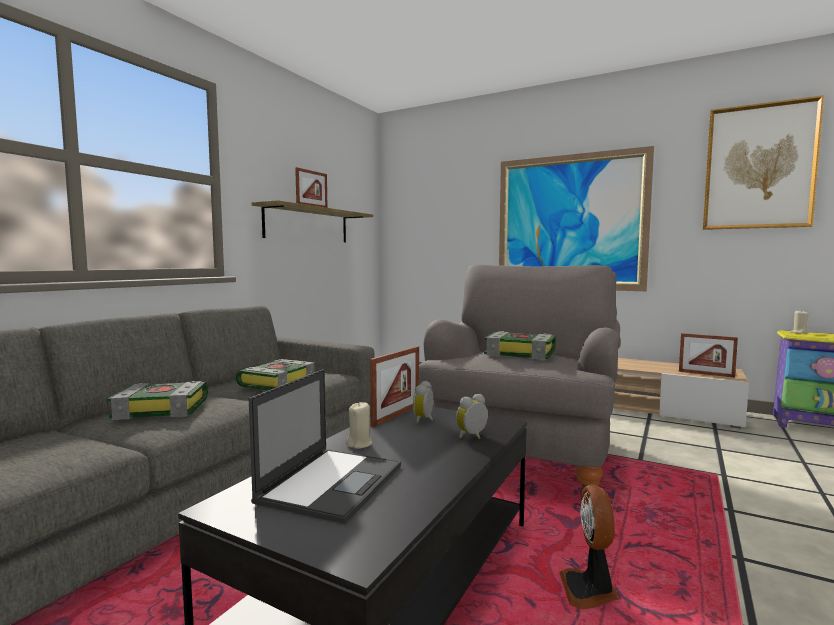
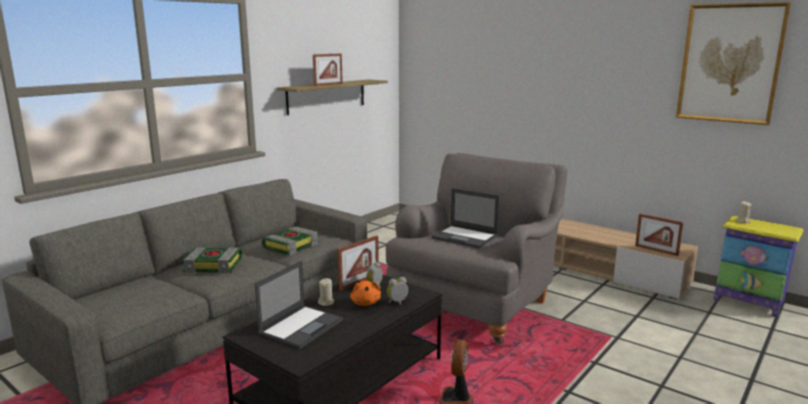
camera: 10 degrees right, 10 degrees up
(423, 440) = (365, 303): none -> orange plush toy
(521, 353) = (465, 237): book -> laptop
(569, 222) = (563, 98): picture -> none

